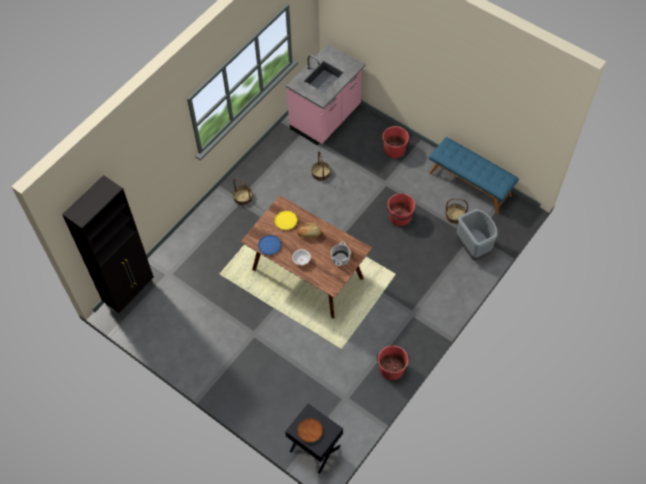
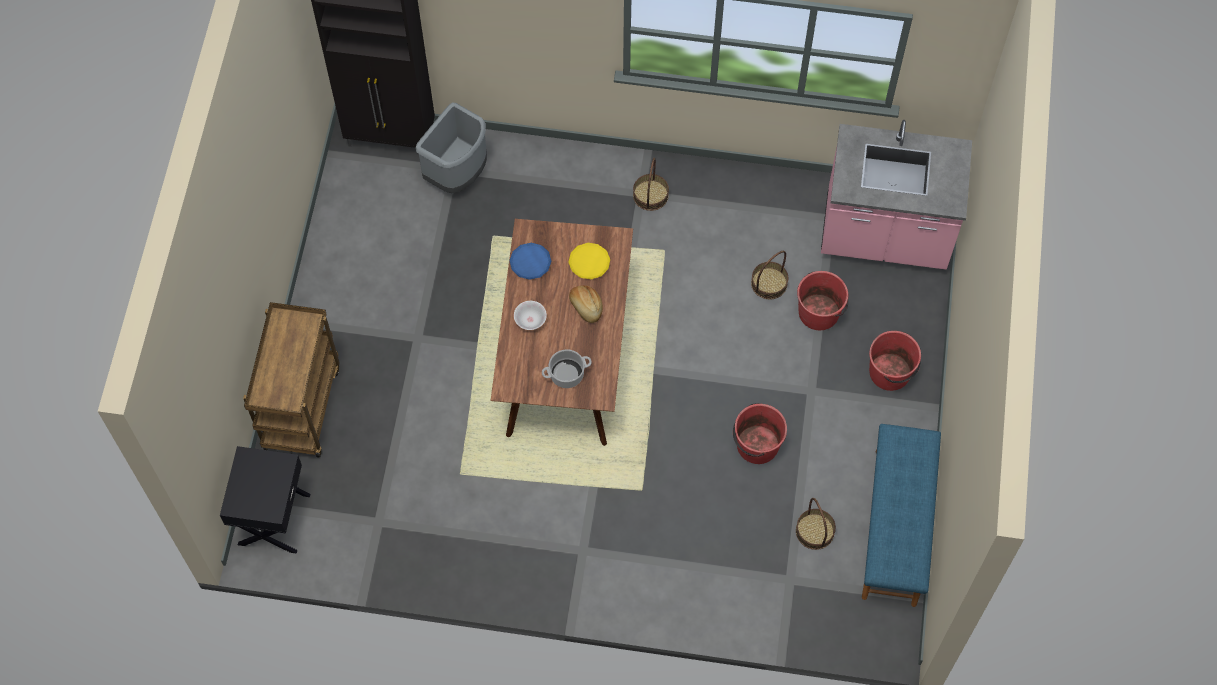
camera: 60 degrees right, 5 degrees up
(258, 406) = (301, 406): none -> brown cart
(310, 431) = (254, 480): brown plate -> none
(391, 368) = (465, 565): red bucket -> red bucket (819, 312)
(473, 247) = (767, 590): grey trash can -> grey trash can (457, 173)

